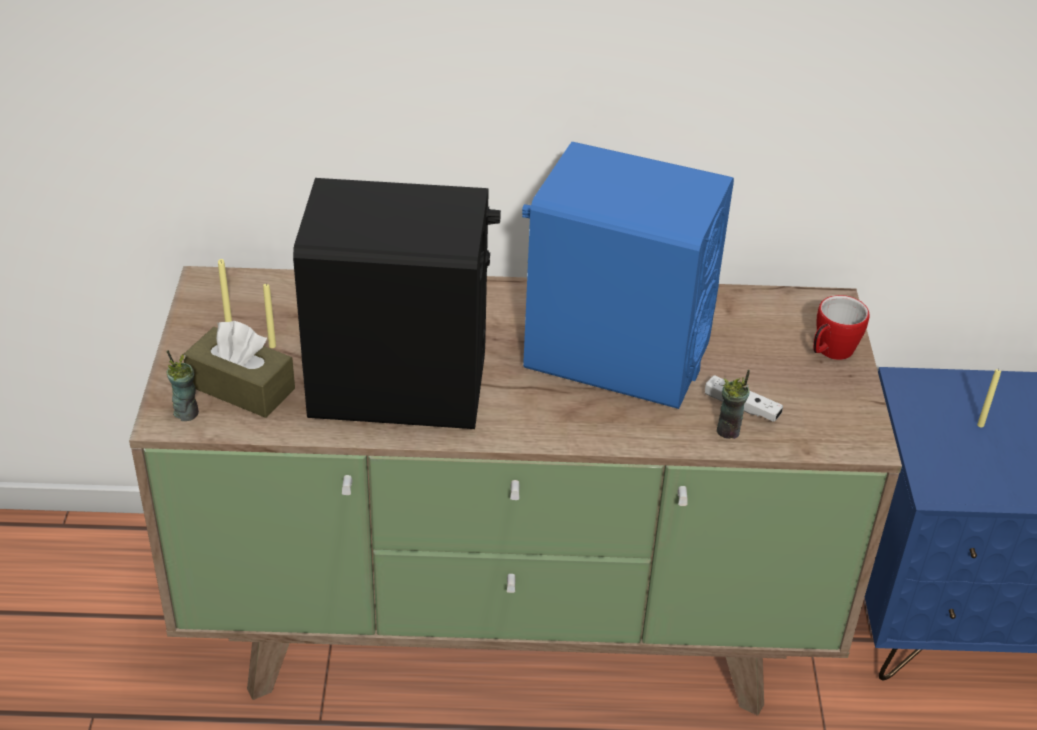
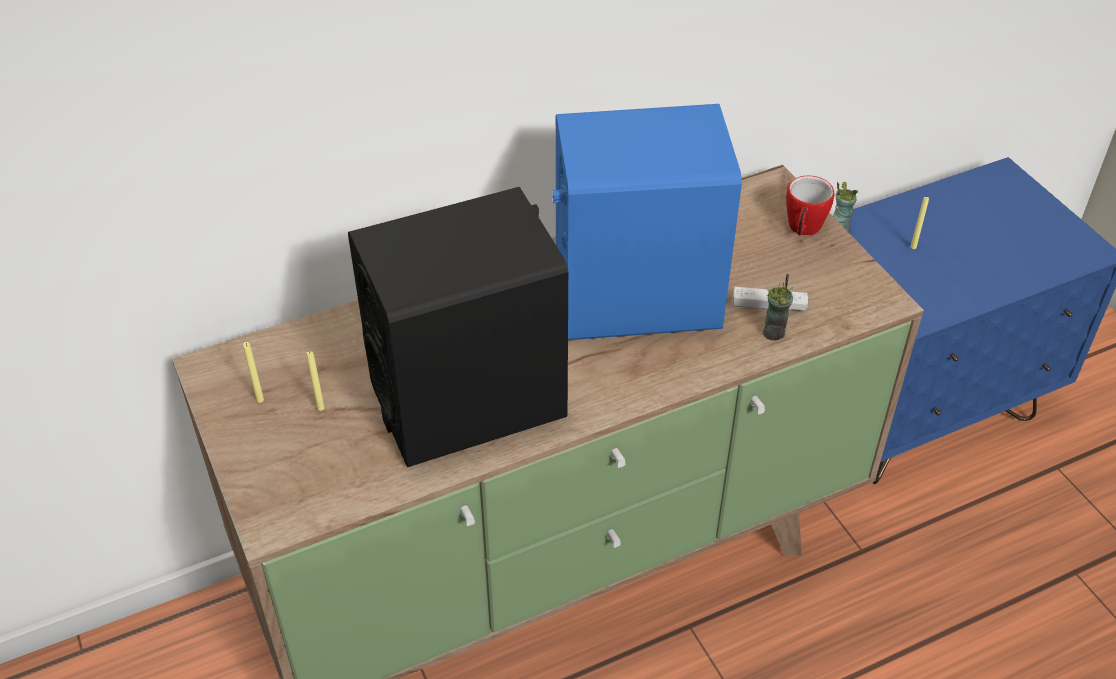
camera: 25 degrees left, 5 degrees up
(186, 412) = (285, 509): cup -> cup (839, 228)
(241, 387) = (320, 462): brown tissue box -> none

